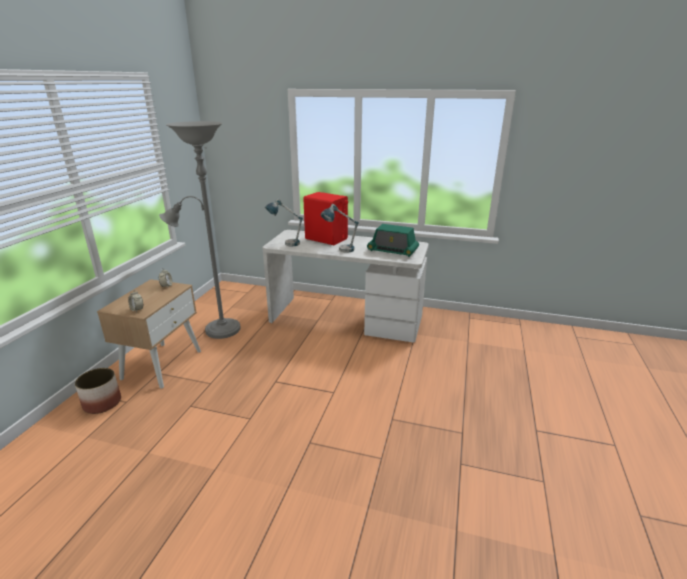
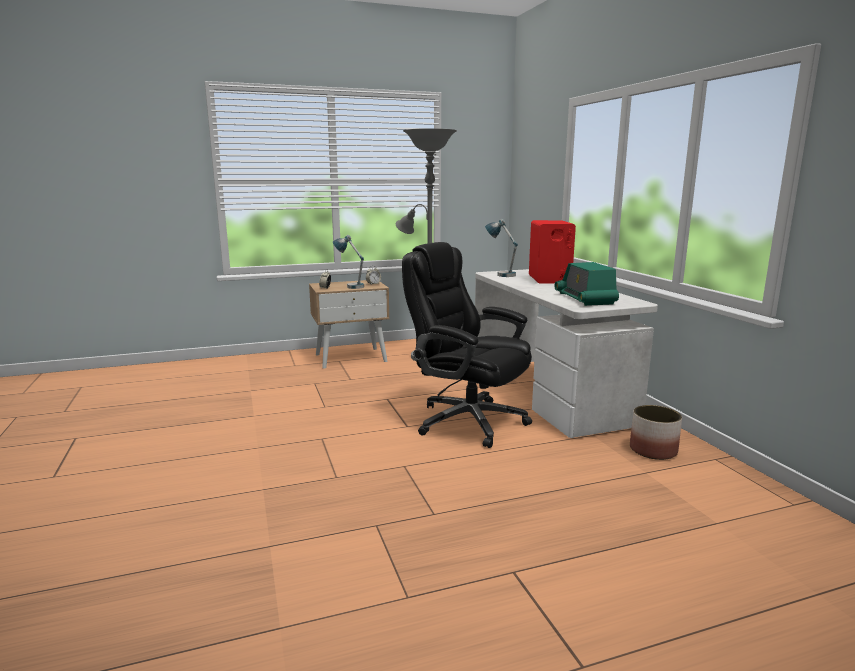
camera: 55 degrees right, 10 degrees down
(102, 403) = (285, 360): planter -> planter (653, 450)
(340, 250) = (532, 287): table lamp -> table lamp (350, 286)
(353, 364) = (467, 421): none -> black office chair

